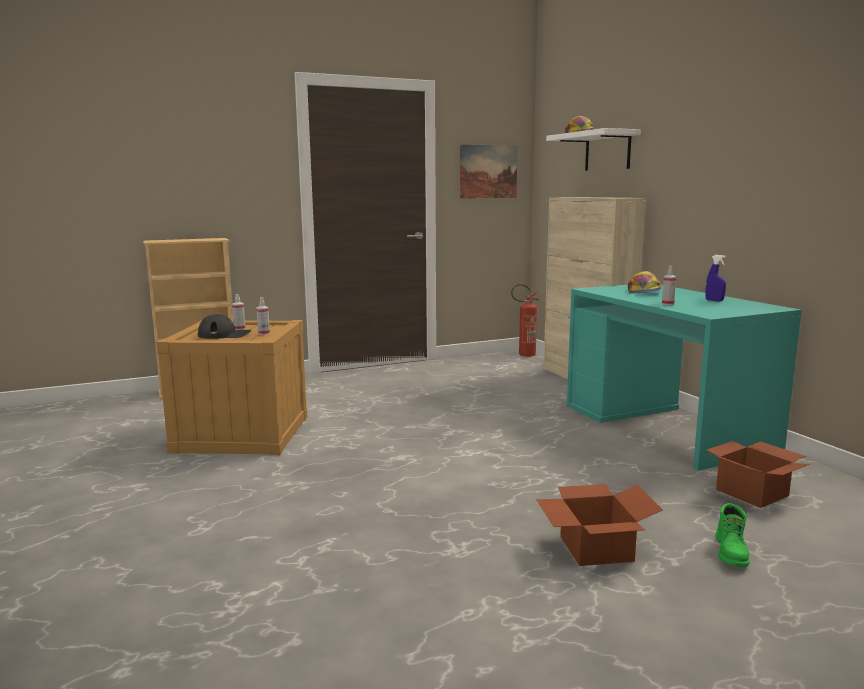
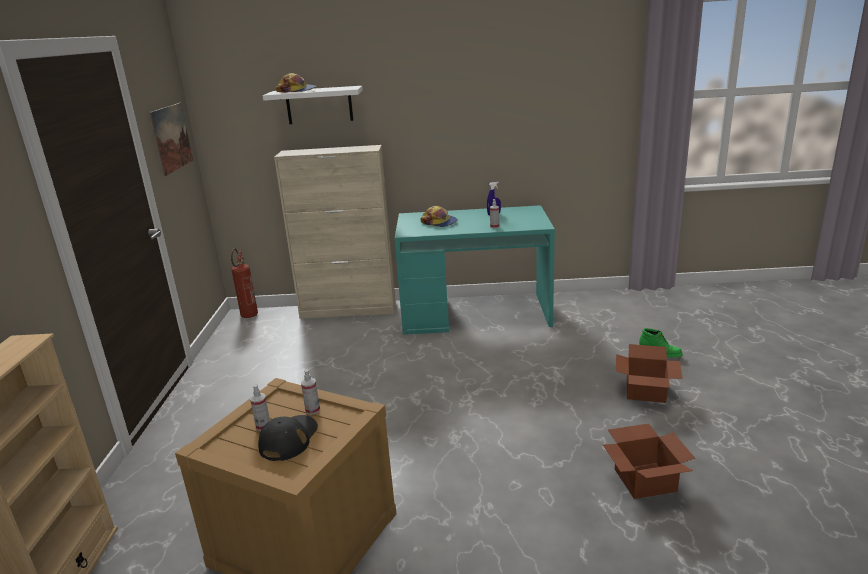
camera: 65 degrees left, 10 degrees up
(754, 493) = (591, 322): cardboard box -> cardboard box (645, 479)

